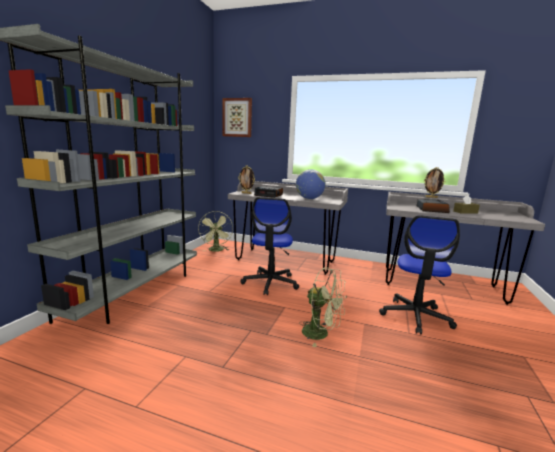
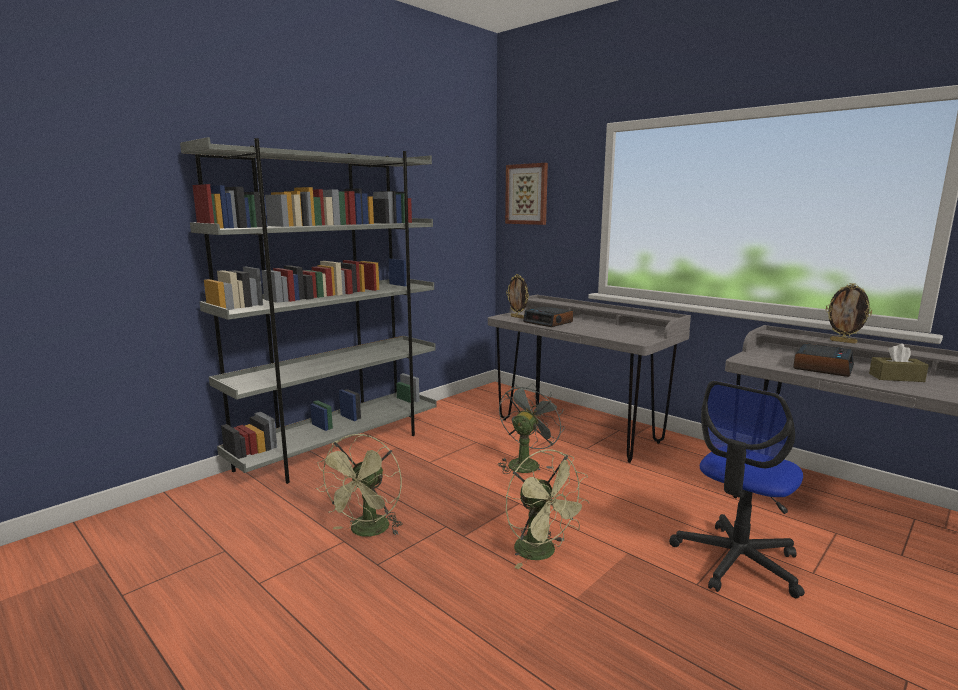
camera: 25 degrees right, 0 degrees up
(216, 250) = (483, 402): green fan -> green fan (367, 532)
(270, 283) = (526, 463): office chair -> grey fan
(309, 199) = (607, 332): globe -> none

